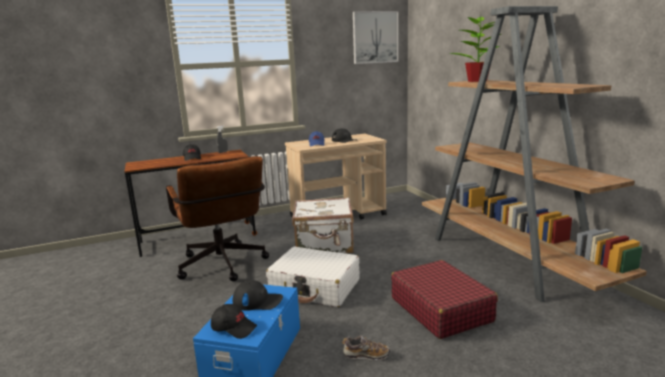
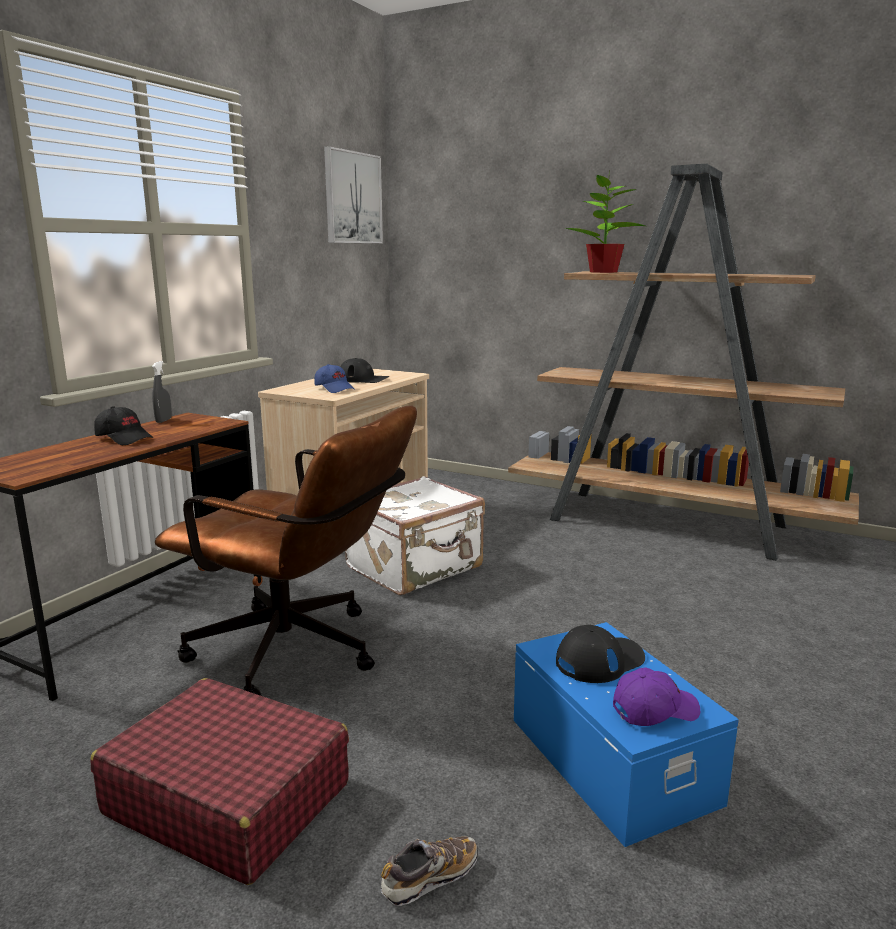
camera: 40 degrees left, 0 degrees up
(234, 328) = (654, 710): black cap -> purple cap
(315, 287) = (515, 631): white suitcase -> none
(366, 355) = (736, 690): shoe -> shoe (429, 878)
(440, 309) = (708, 603): red suitcase -> red suitcase (227, 798)

